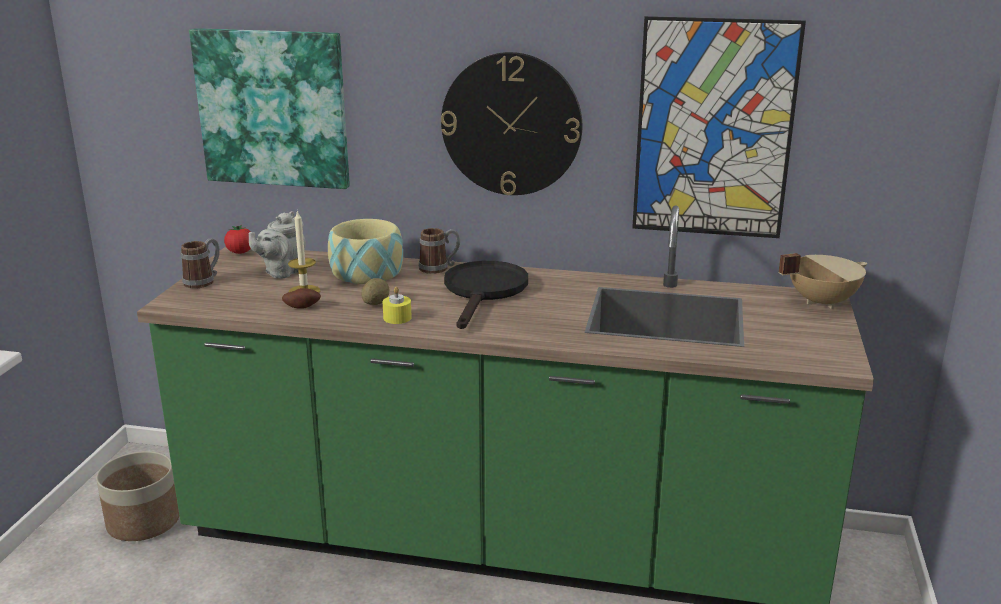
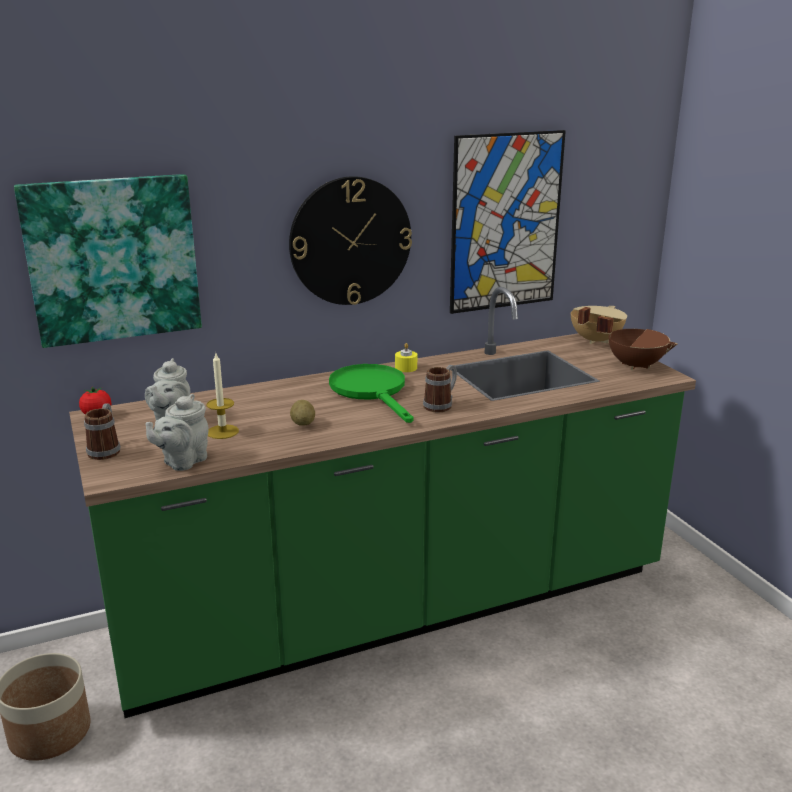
camera: 35 degrees left, 0 degrees up
(237, 307) = (182, 462): none -> grey teapot
(302, 307) = (244, 444): potato -> none
(366, 272) = (249, 401): bowl -> none
(397, 318) = (340, 430): yellow candle -> yellow candle (406, 368)
(439, 268) = (306, 383): mug -> mug (441, 405)
(484, 291) = (372, 391): black frying pan -> green frying pan
(821, 341) = (635, 365): none -> brown cooking pot

